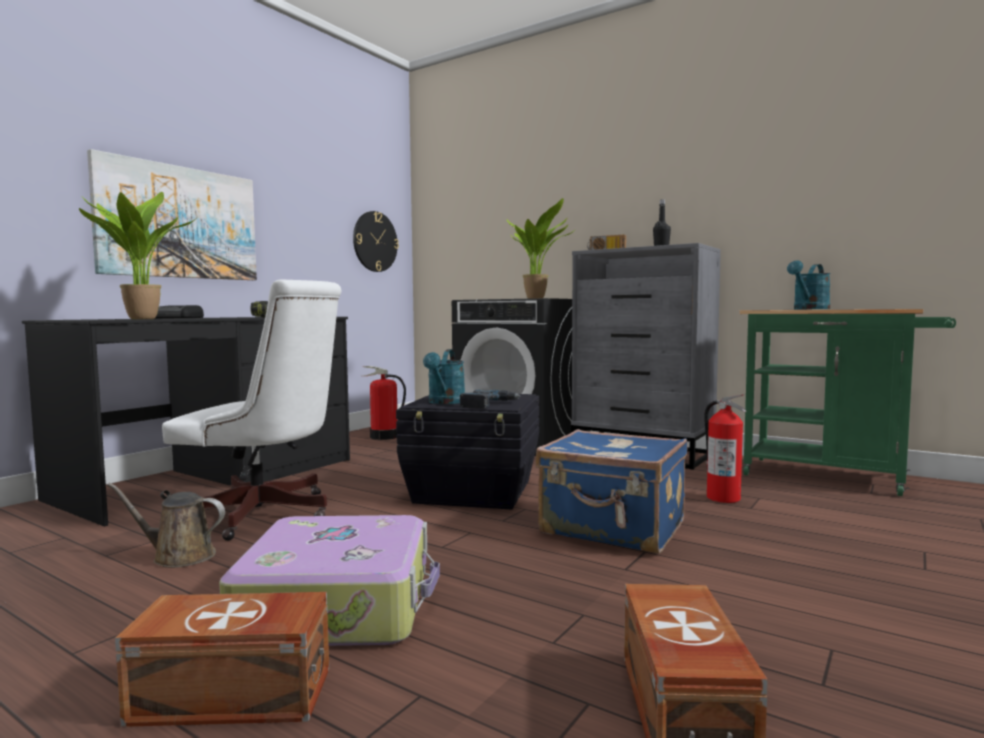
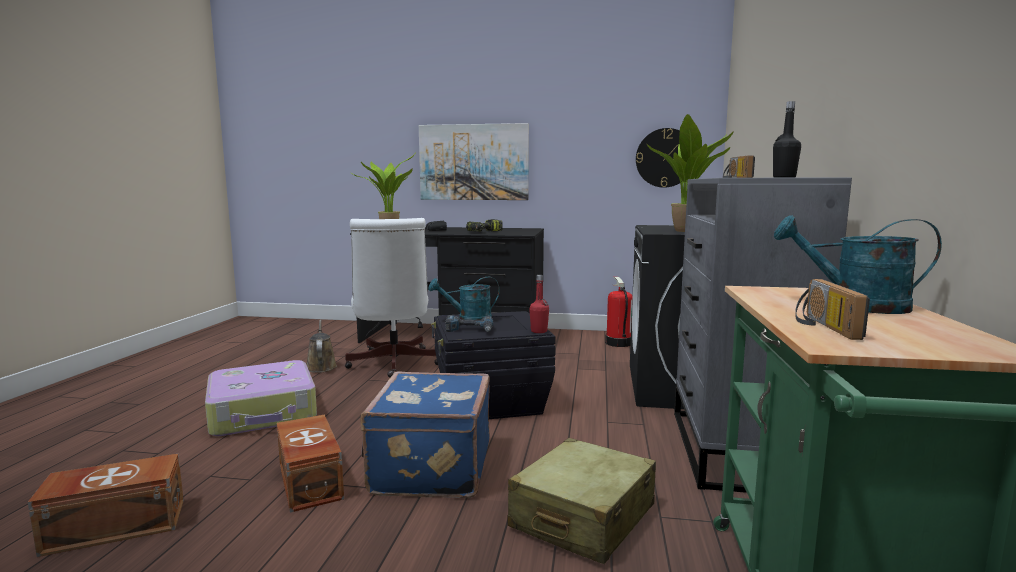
camera: 65 degrees right, 5 degrees up
(234, 697) = (168, 418): brown storage box -> brown storage box (308, 482)
(523, 395) = (539, 331): none -> red bottle
(723, 498) = (582, 517): fire extinguisher -> beige suitcase
(864, 309) = (822, 326): none -> radio

